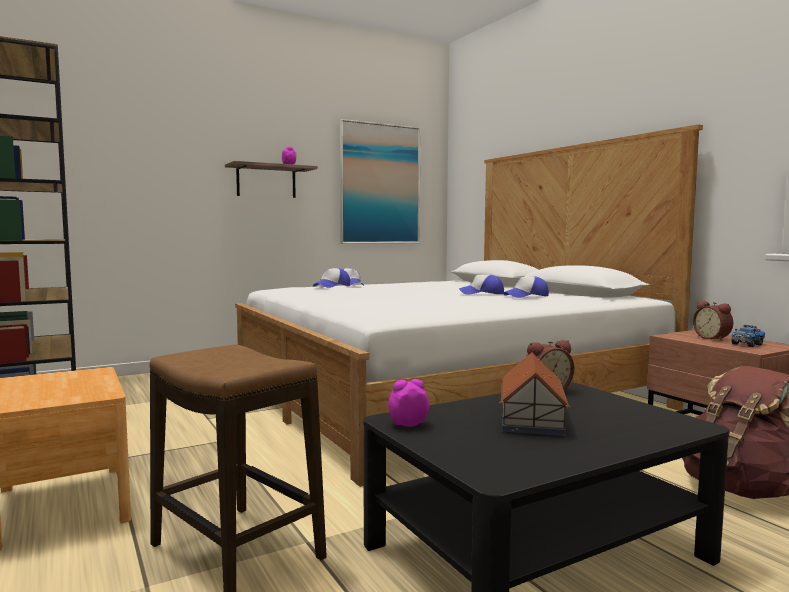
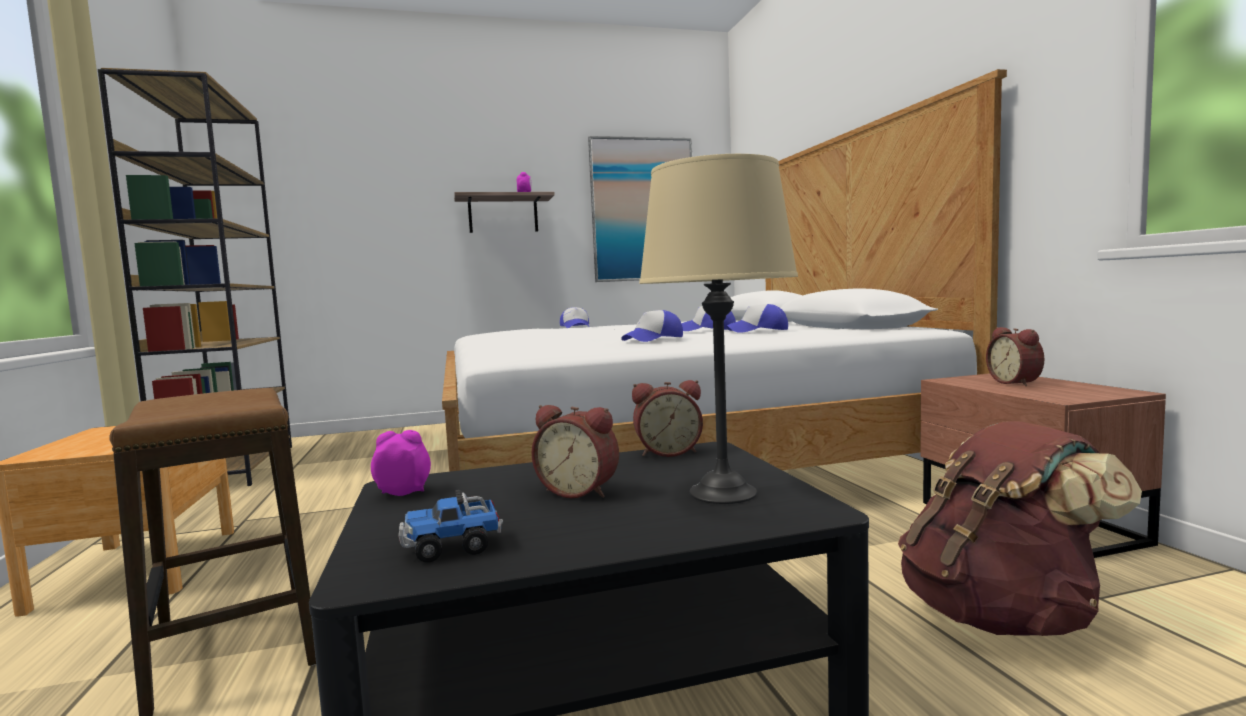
camera: 15 degrees right, 0 degrees up
(332, 286) = (541, 327): cap -> cap (653, 339)
(532, 418) = (580, 491): toy house -> alarm clock
(625, 416) = (723, 492): none -> beige table lamp
(747, 344) = (1061, 391): toy truck -> toy truck (454, 548)

